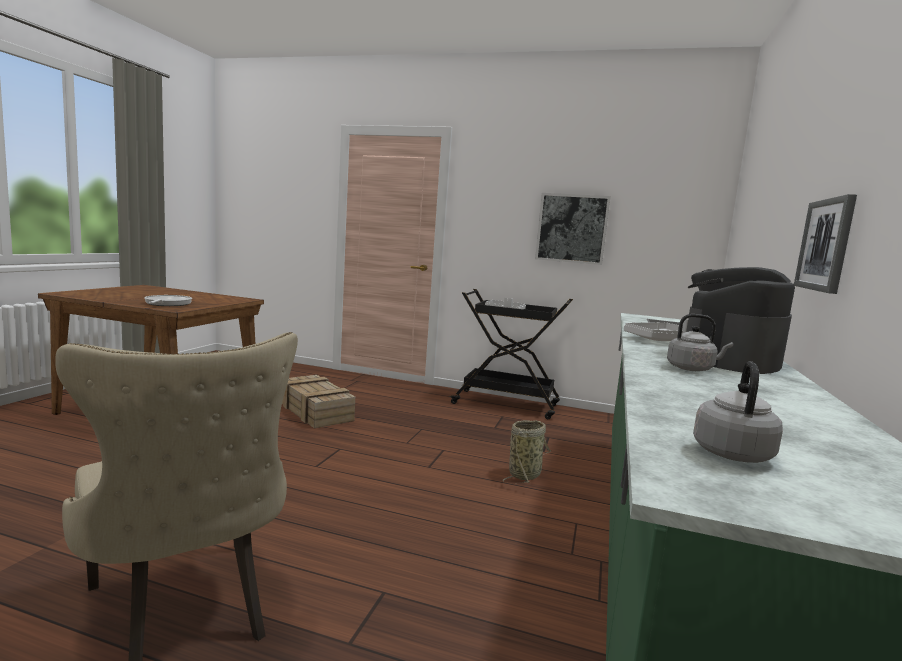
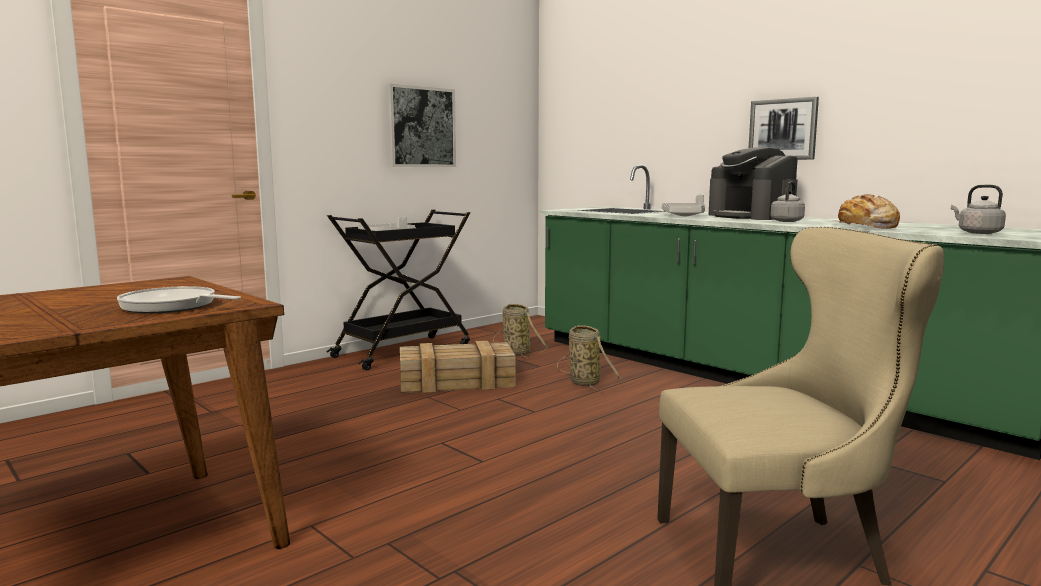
camera: 60 degrees left, 0 degrees up
(316, 411) = (285, 438): crate -> crate (458, 381)
(565, 437) = (516, 352): none -> basket
(690, 396) = (866, 226): none -> bread

